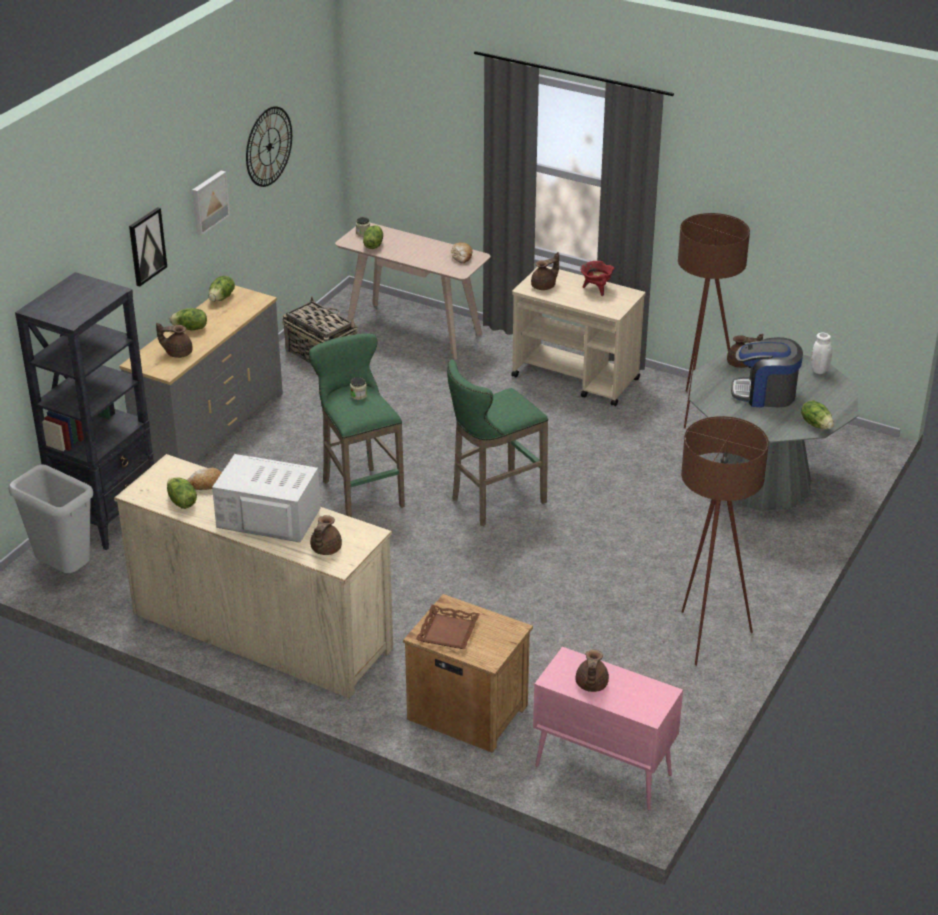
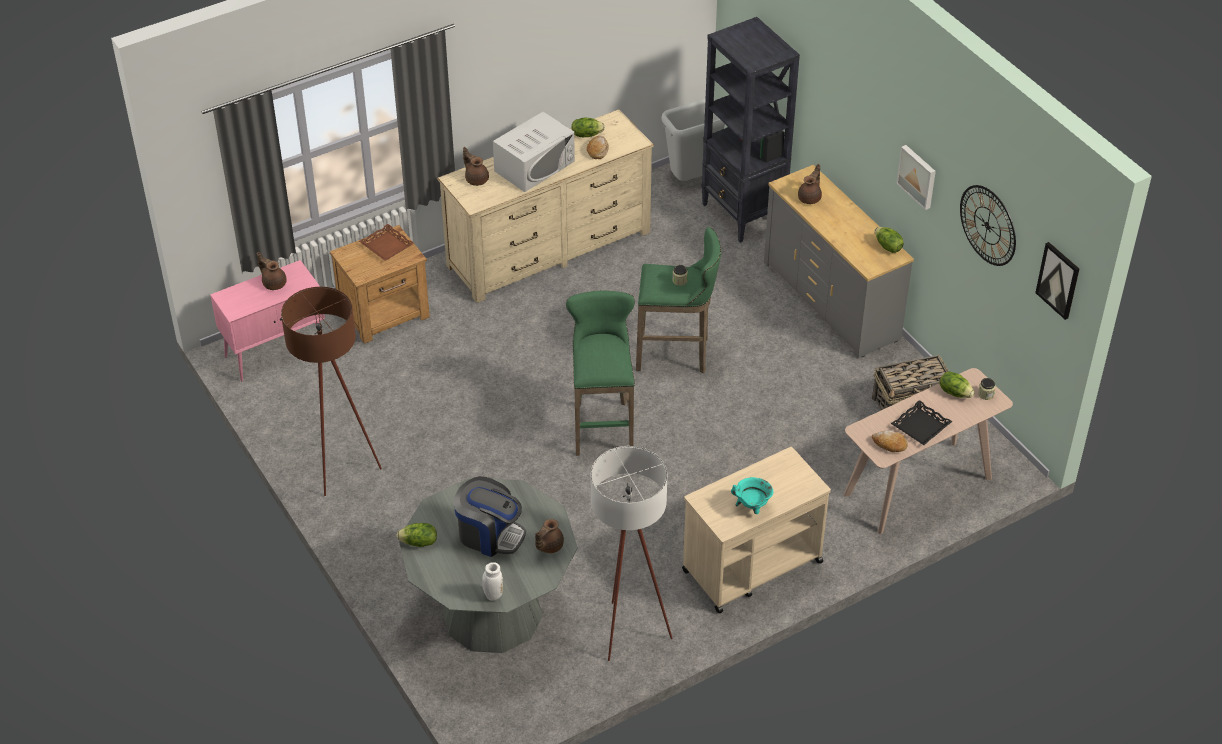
camera: 120 degrees right, 10 degrees up
(146, 246) = (858, 124): picture -> picture (1058, 280)
(190, 328) = (845, 215): lettuce -> none
(428, 249) = (921, 427): none -> black tray
(544, 286) = (783, 472): brown teapot -> none
(596, 289) = (752, 507): red cooking pot -> turquoise cooking pot
(698, 414) = (627, 626): brown floor lamp -> white floor lamp
(765, 394) = (489, 534): coffee machine -> coffee machine turned 75 degrees clockwise

